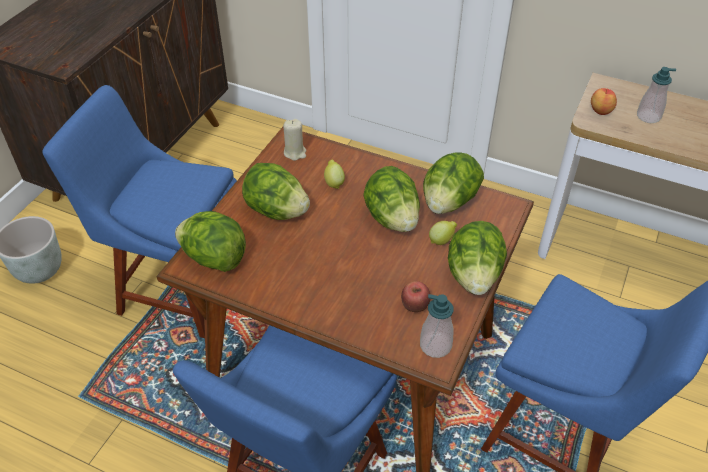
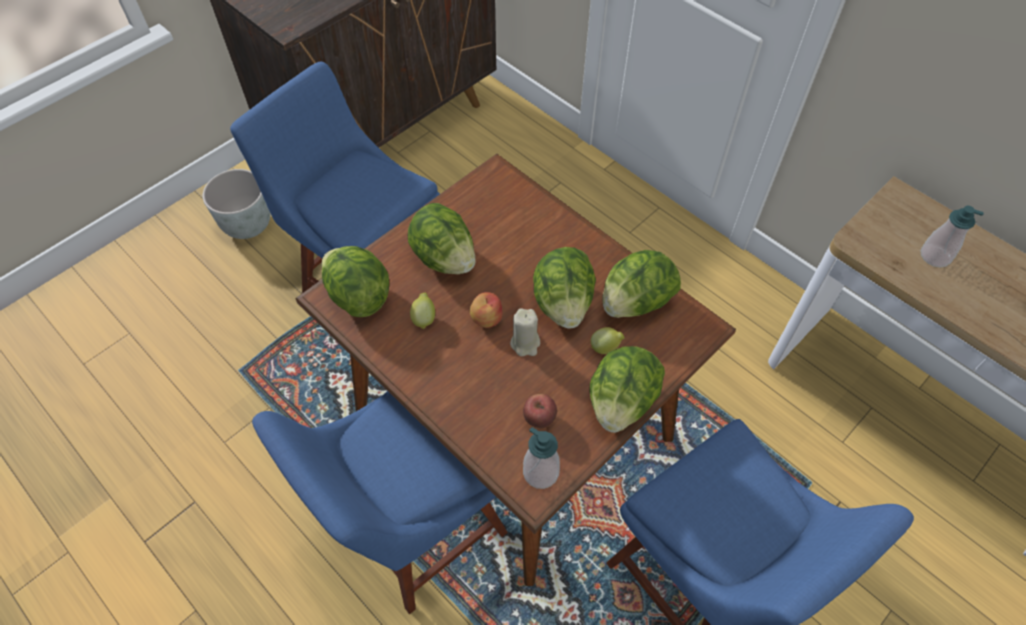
camera: 20 degrees right, 10 degrees up
(295, 152) = (494, 191): beige candle -> beige candle (525, 343)
(334, 183) = (519, 241): lemon -> lemon (424, 318)
(600, 110) = (876, 231): apple -> apple (486, 318)

